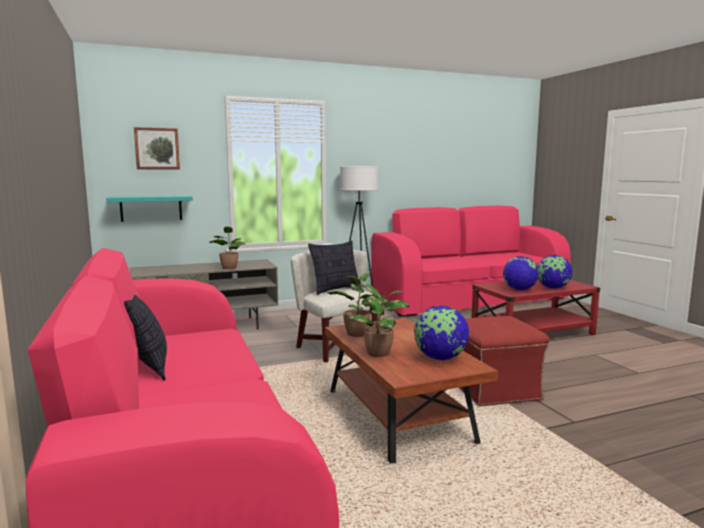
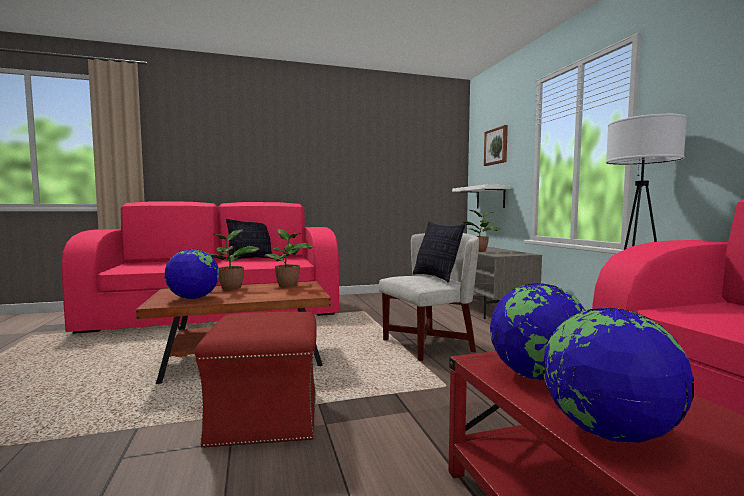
camera: 95 degrees right, 5 degrees down
(151, 208) = (490, 197): turquoise shelf -> white shelf

